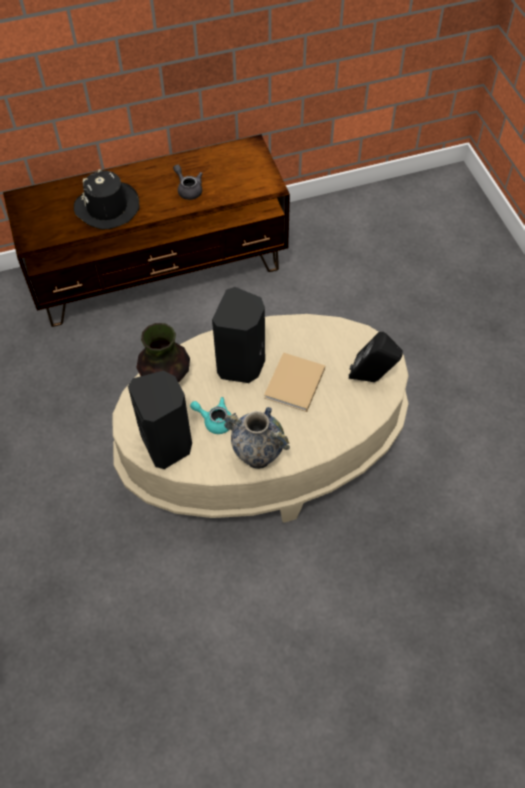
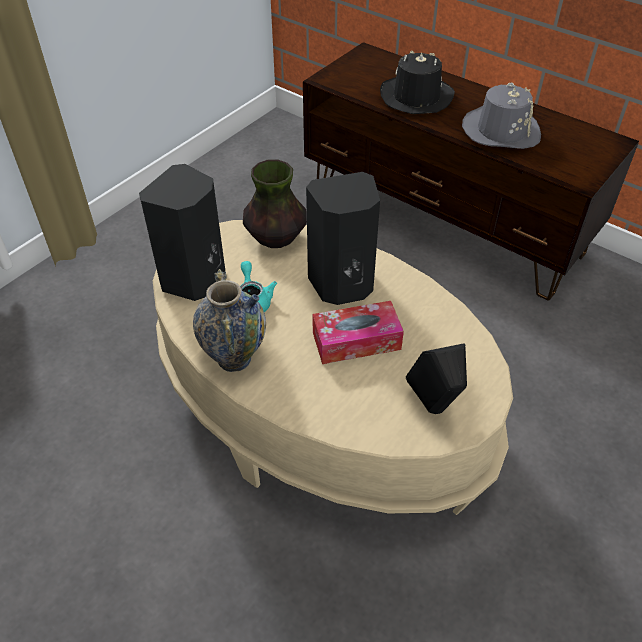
camera: 55 degrees right, 10 degrees down
(188, 189) = (501, 130): grey teapot -> grey hat
(294, 385) = (356, 341): beige book -> tissue box

